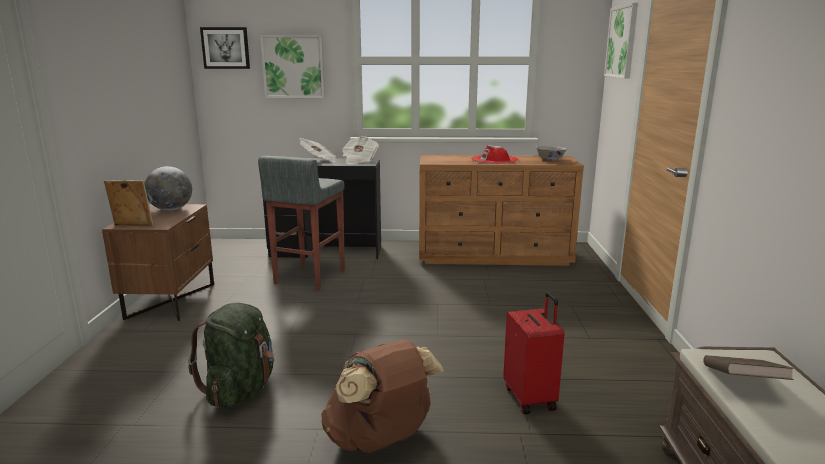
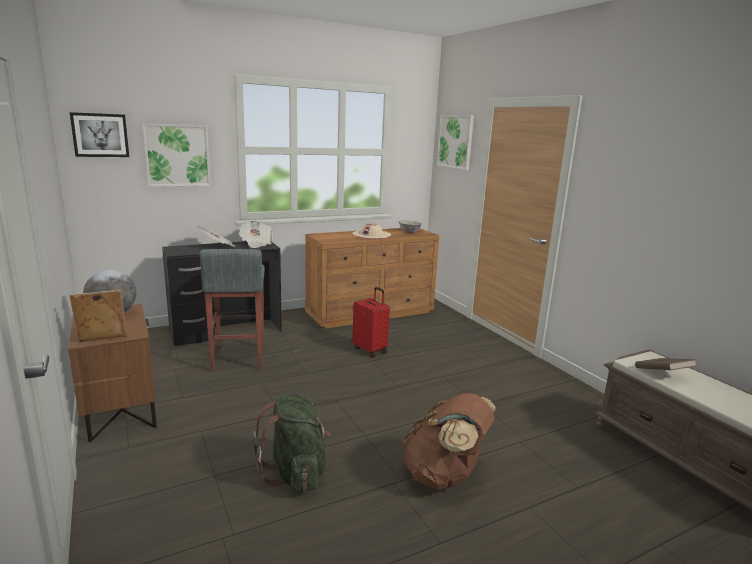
camera: 30 degrees left, 0 degrees up
(495, 159) = (371, 234): red hat -> beige hat
(531, 398) = (502, 416): red suitcase -> red suitcase (370, 350)

